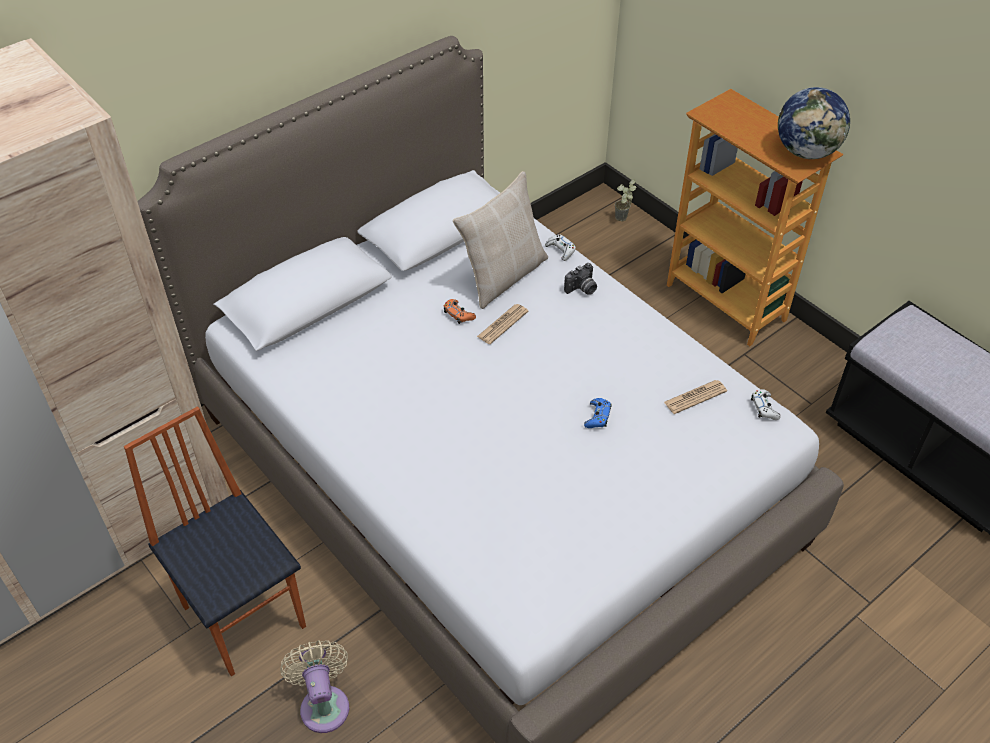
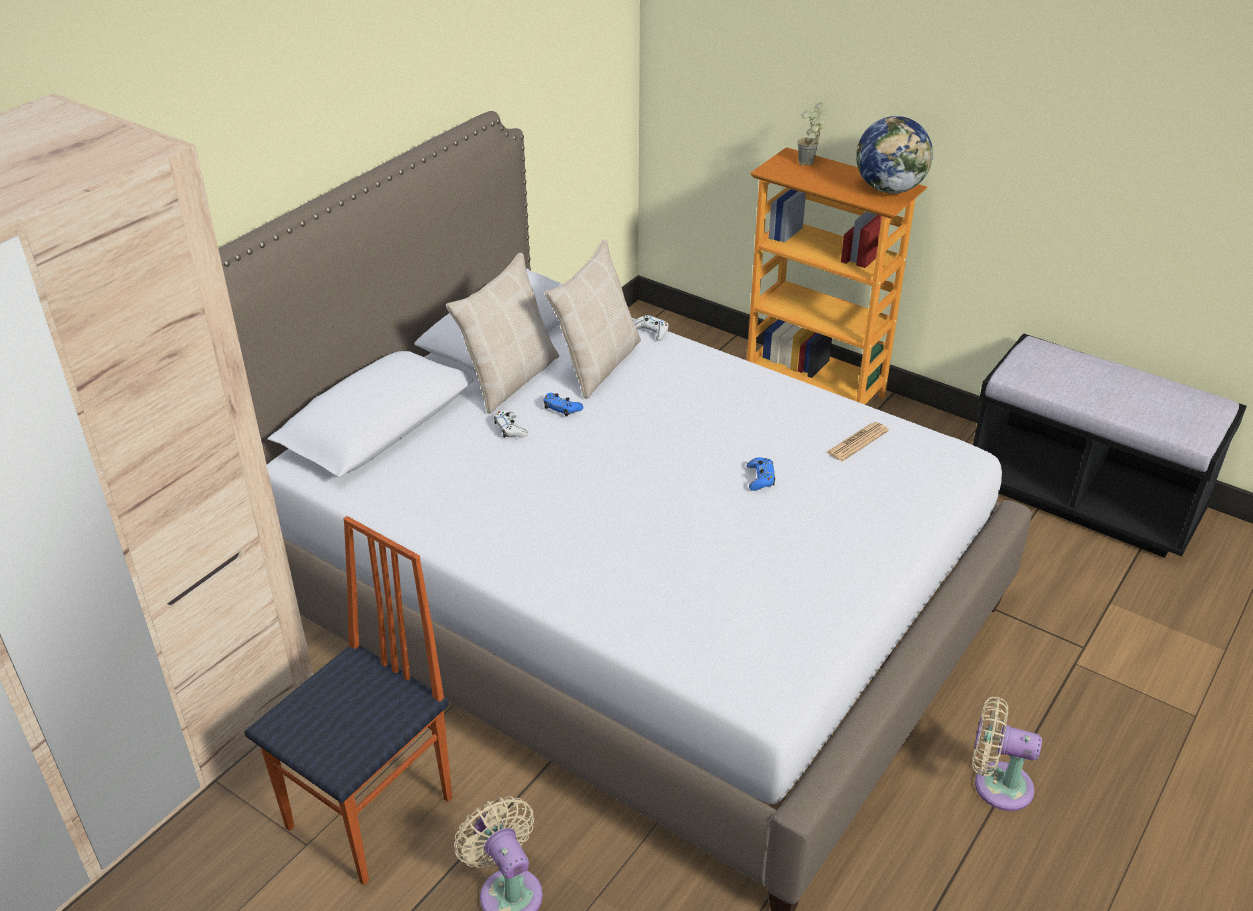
camera: 15 degrees left, 10 degrees down
(245, 614) = (373, 813): chair -> chair turned 90 degrees clockwise
(426, 277) = (509, 379): none -> beige pillow
(458, 314) = (562, 408): orange game controller -> blue game controller
(502, 324) = (616, 409): newspaper -> none
(582, 289) = (690, 364): camera -> none
(623, 220) = (673, 331): potted plant -> potted plant (809, 164)
(742, 710) = (996, 784): none -> beige fan
(764, 408) = (934, 440): white game controller -> white game controller (510, 429)

